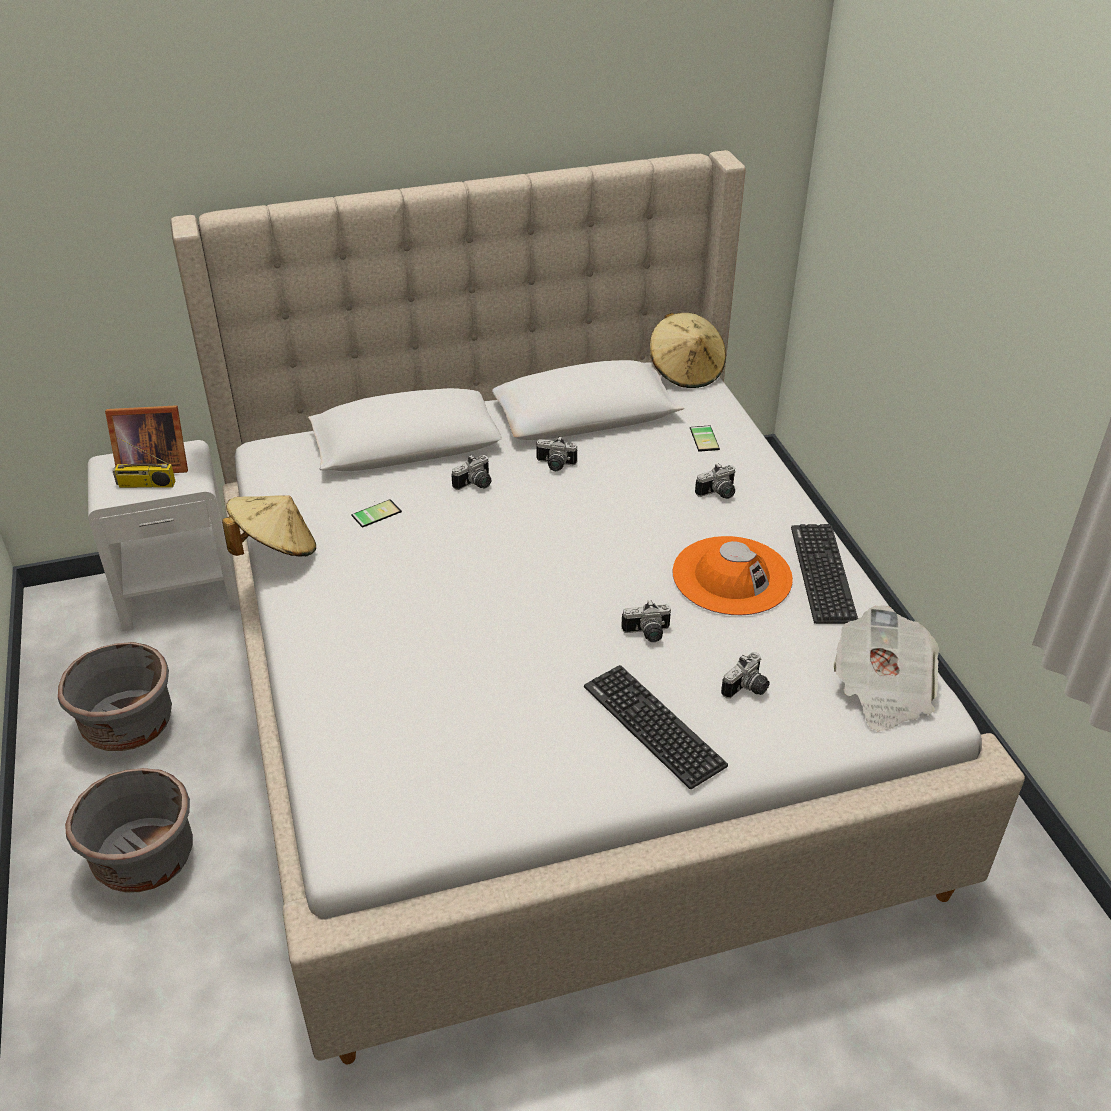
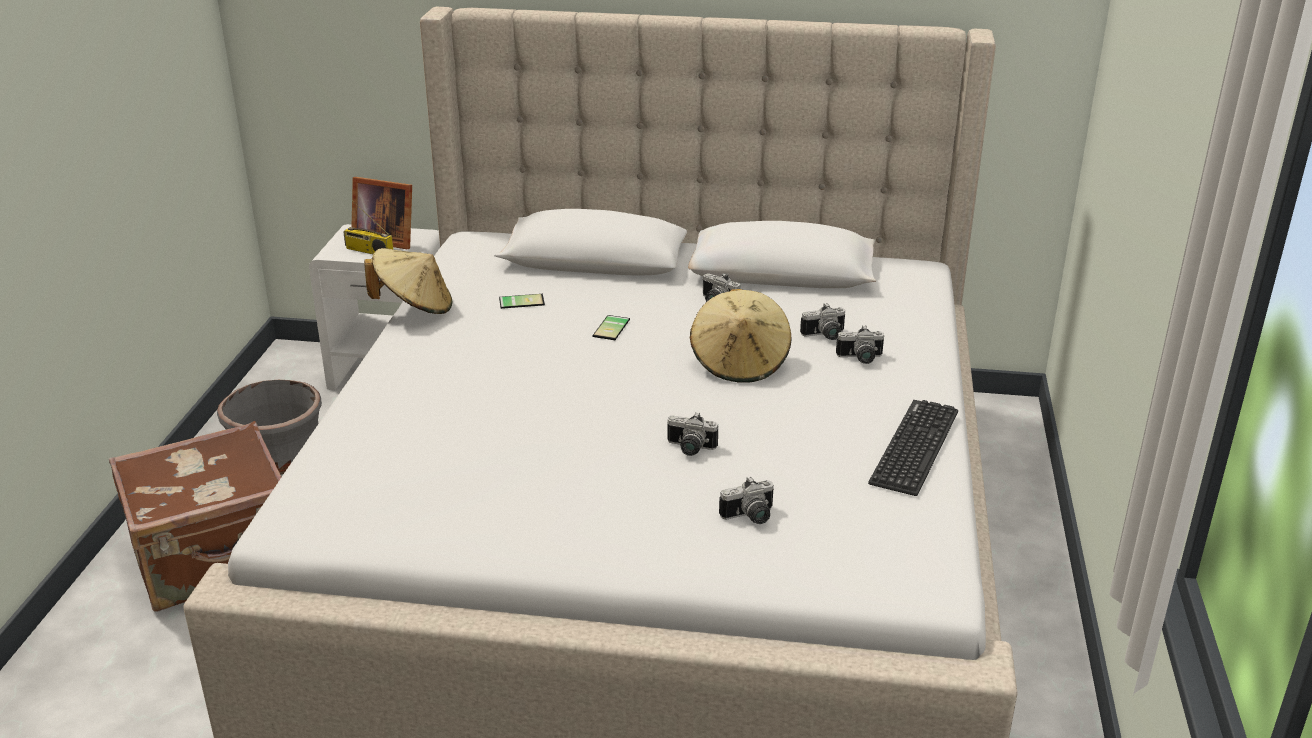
camera: 25 degrees right, 10 degrees down
(144, 859) = (217, 559): grey planter -> brown suitcase
(475, 484) = (628, 300): camera -> camera (825, 336)
(653, 726) = (630, 519): keyboard -> none
(686, 372) = (912, 258): beige hat -> beige hat (740, 363)
(706, 438) = (887, 313): phone -> phone (613, 328)
(732, 576) = (815, 425): orange hat -> none
(882, 690) = (893, 558): newspaper -> none

